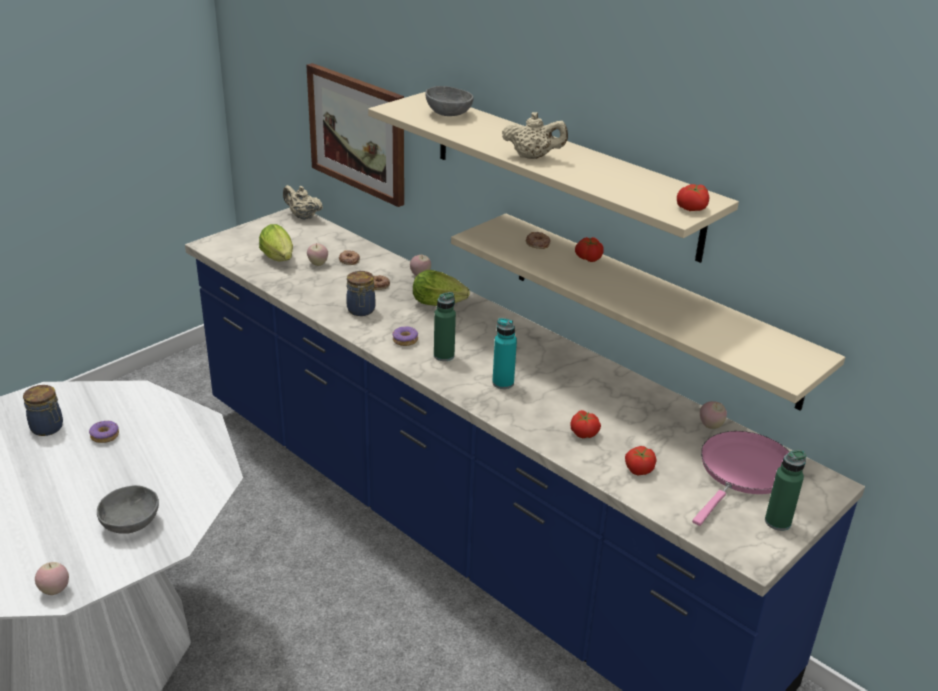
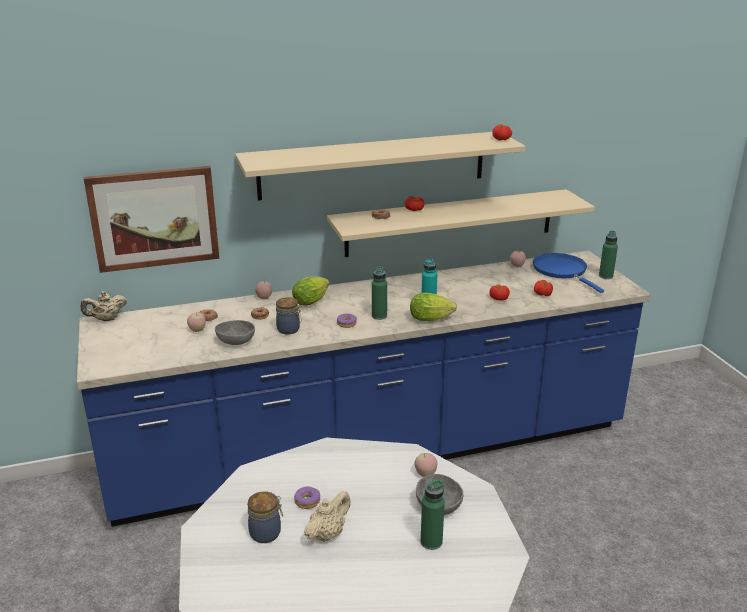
camera: 60 degrees left, 5 degrees down
(55, 590) = (499, 558): apple -> apple (425, 474)
(67, 534) = (431, 542): none -> green bottle
(279, 260) = (169, 344): lettuce -> lettuce (433, 319)
(449, 113) = (290, 155): grey bowl -> grey bowl (236, 341)
(533, 157) = (393, 151): beige teapot -> beige teapot (327, 533)
(743, 472) = (562, 271): pink frying pan -> blue frying pan

